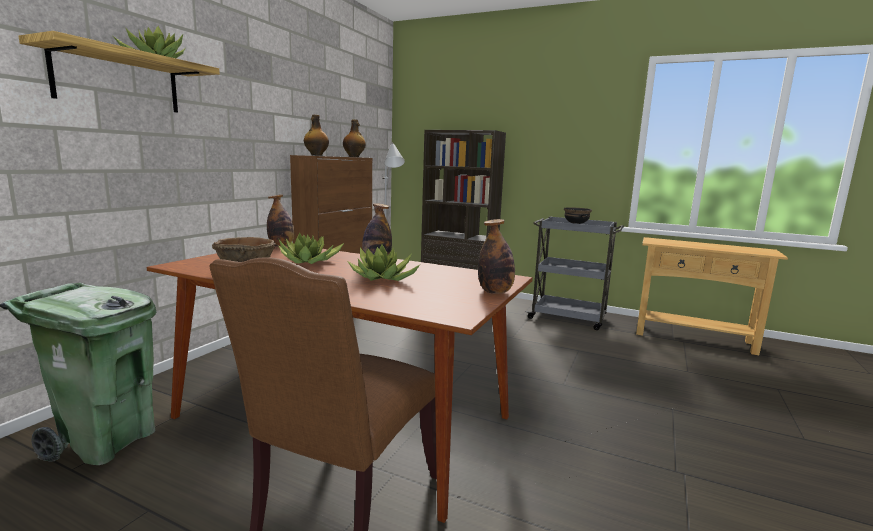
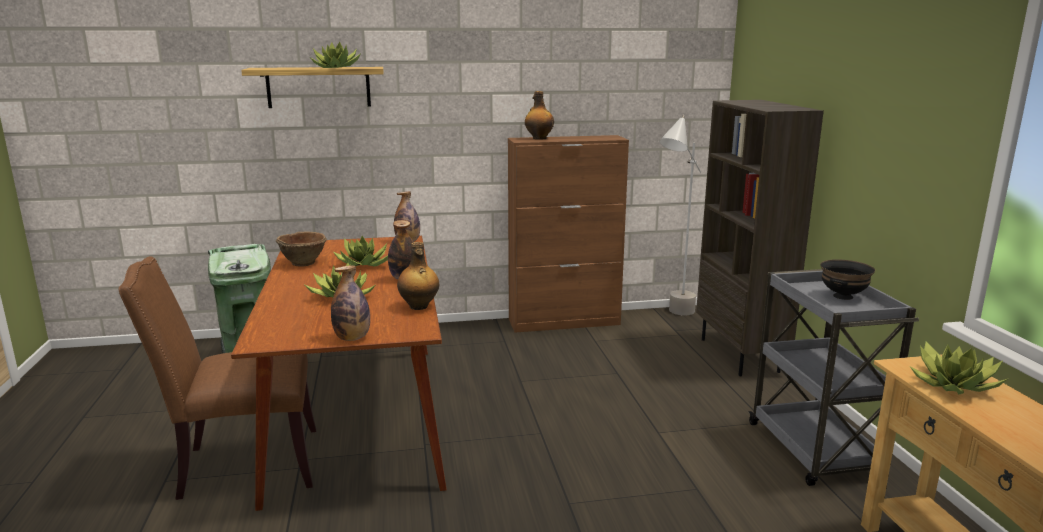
camera: 55 degrees right, 5 degrees up
(354, 157) = (600, 138): bottle -> bottle (419, 306)
(677, 243) = (953, 384): none -> potted plant

